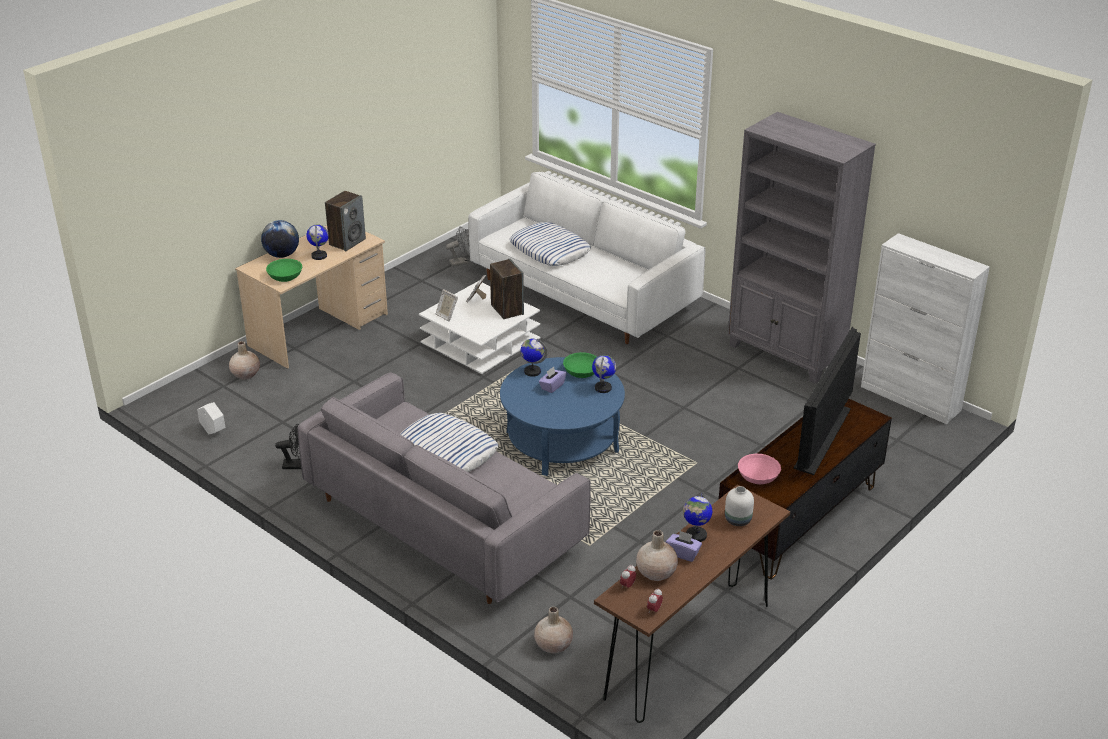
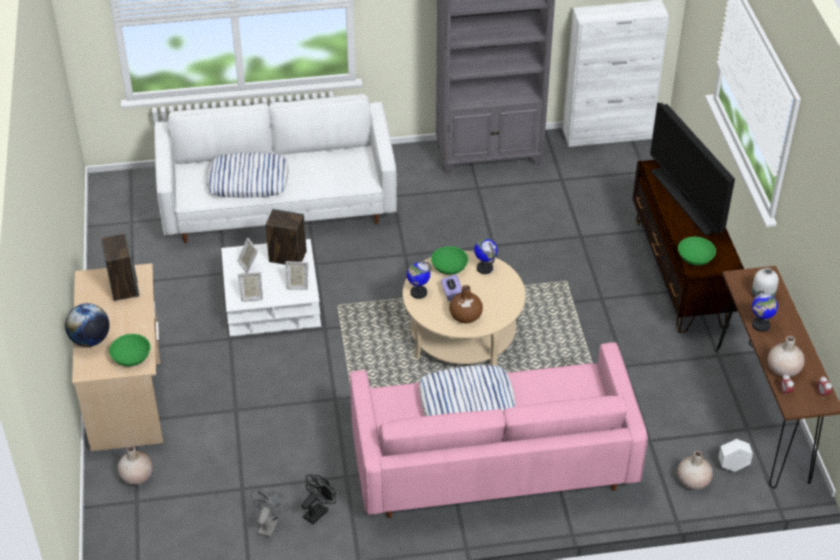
camera: 50 degrees left, 10 degrees up
(213, 431) = (202, 544): white planter -> white planter (732, 466)
(319, 256) = (124, 317): globe -> none
(444, 522) = (492, 461): grey sofa -> pink sofa
(462, 262) = (136, 242): grey fan -> grey fan (269, 524)
(484, 328) = (297, 285): none -> picture frame
(535, 404) = (465, 316): none -> brown vase
(562, 441) = (462, 335): blue coffee table -> beige coffee table
(683, 553) = (774, 343): purple tissue box -> none
(758, 476) = (695, 257): pink bowl -> green bowl

